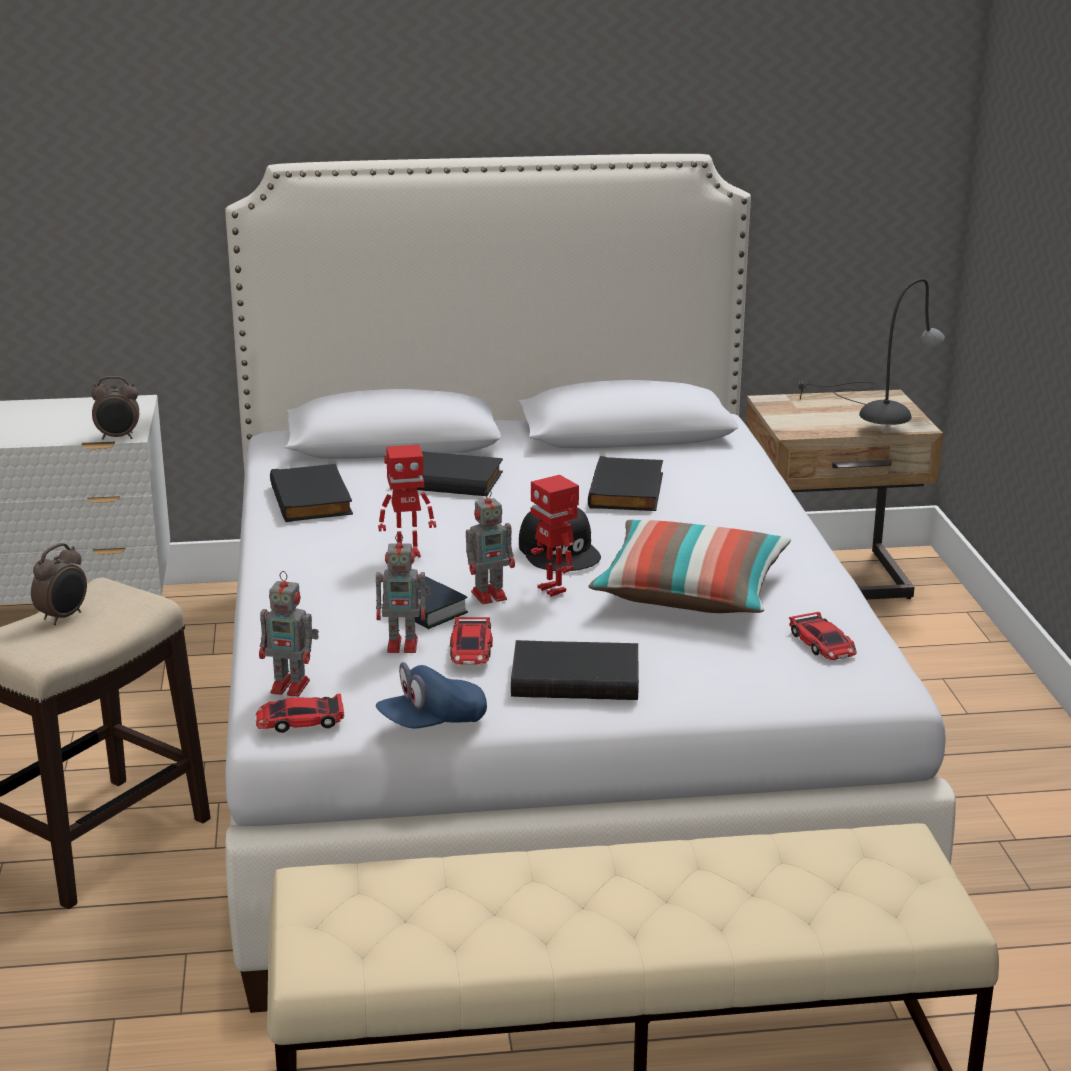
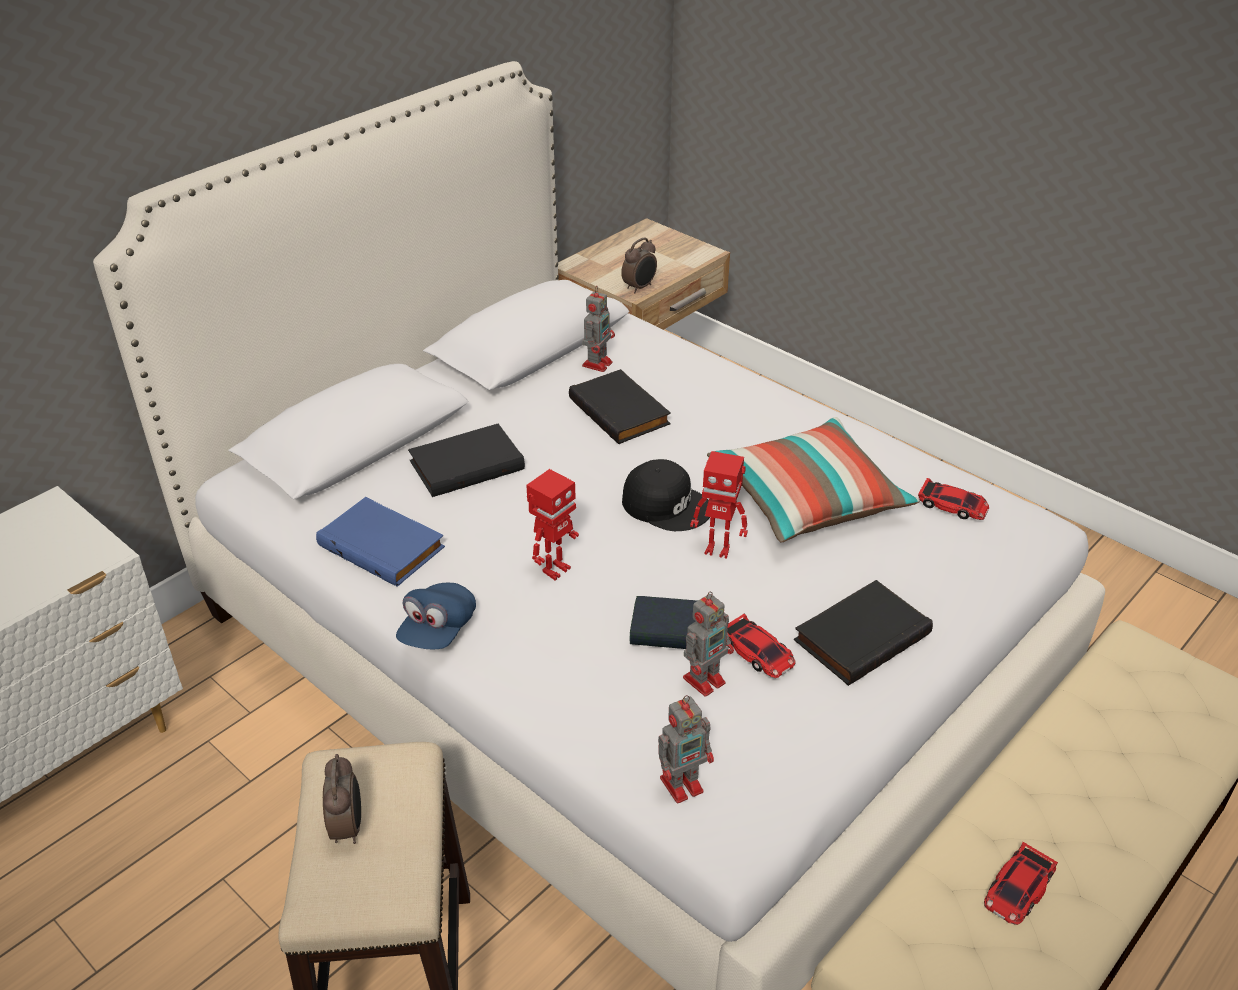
camera: 40 degrees left, 15 degrees up
(118, 437) = (100, 564): alarm clock -> alarm clock (640, 287)
(300, 721) = (743, 819): toy car -> toy car (1018, 889)
(313, 499) = (384, 545): black book -> blue book
(432, 723) = (837, 752): blue cap -> blue cap (438, 630)
(491, 595) = (687, 583): toy robot -> toy robot (598, 363)
(877, 420) = (673, 256): grey table lamp -> none

